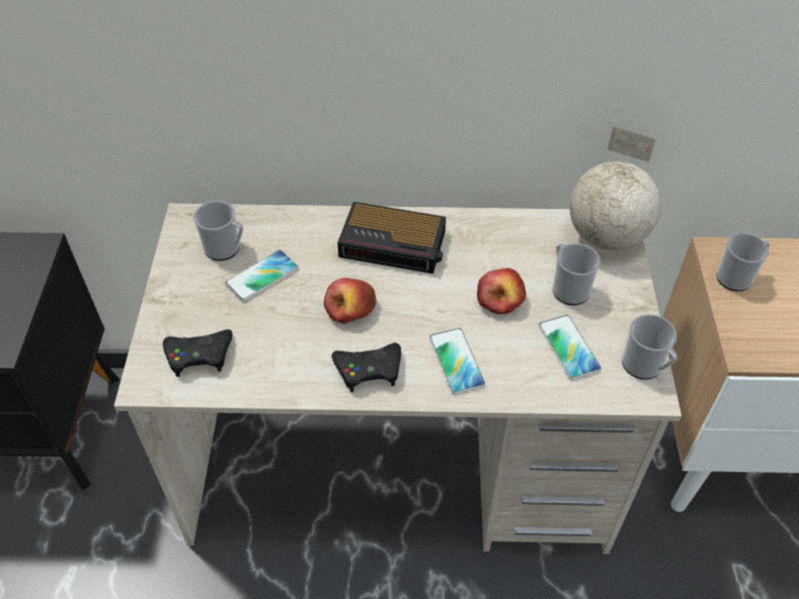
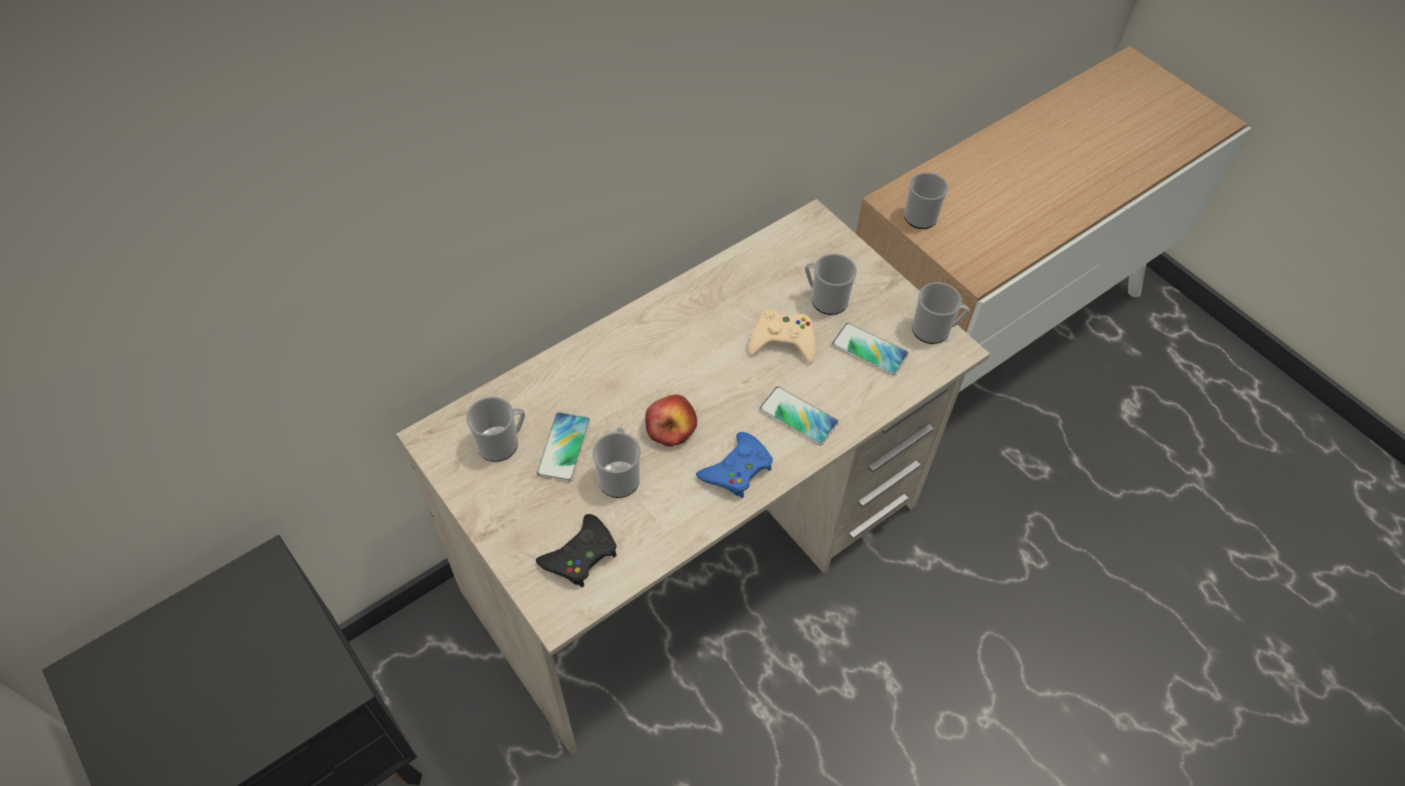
camera: 40 degrees left, 5 degrees up
(280, 319) = (619, 475): none -> mug
(369, 369) = (737, 469): black game controller -> blue game controller
(395, 244) = (652, 345): alarm clock -> none
(500, 299) = (783, 341): apple -> beige game controller
(607, 237) = (816, 237): globe -> none

